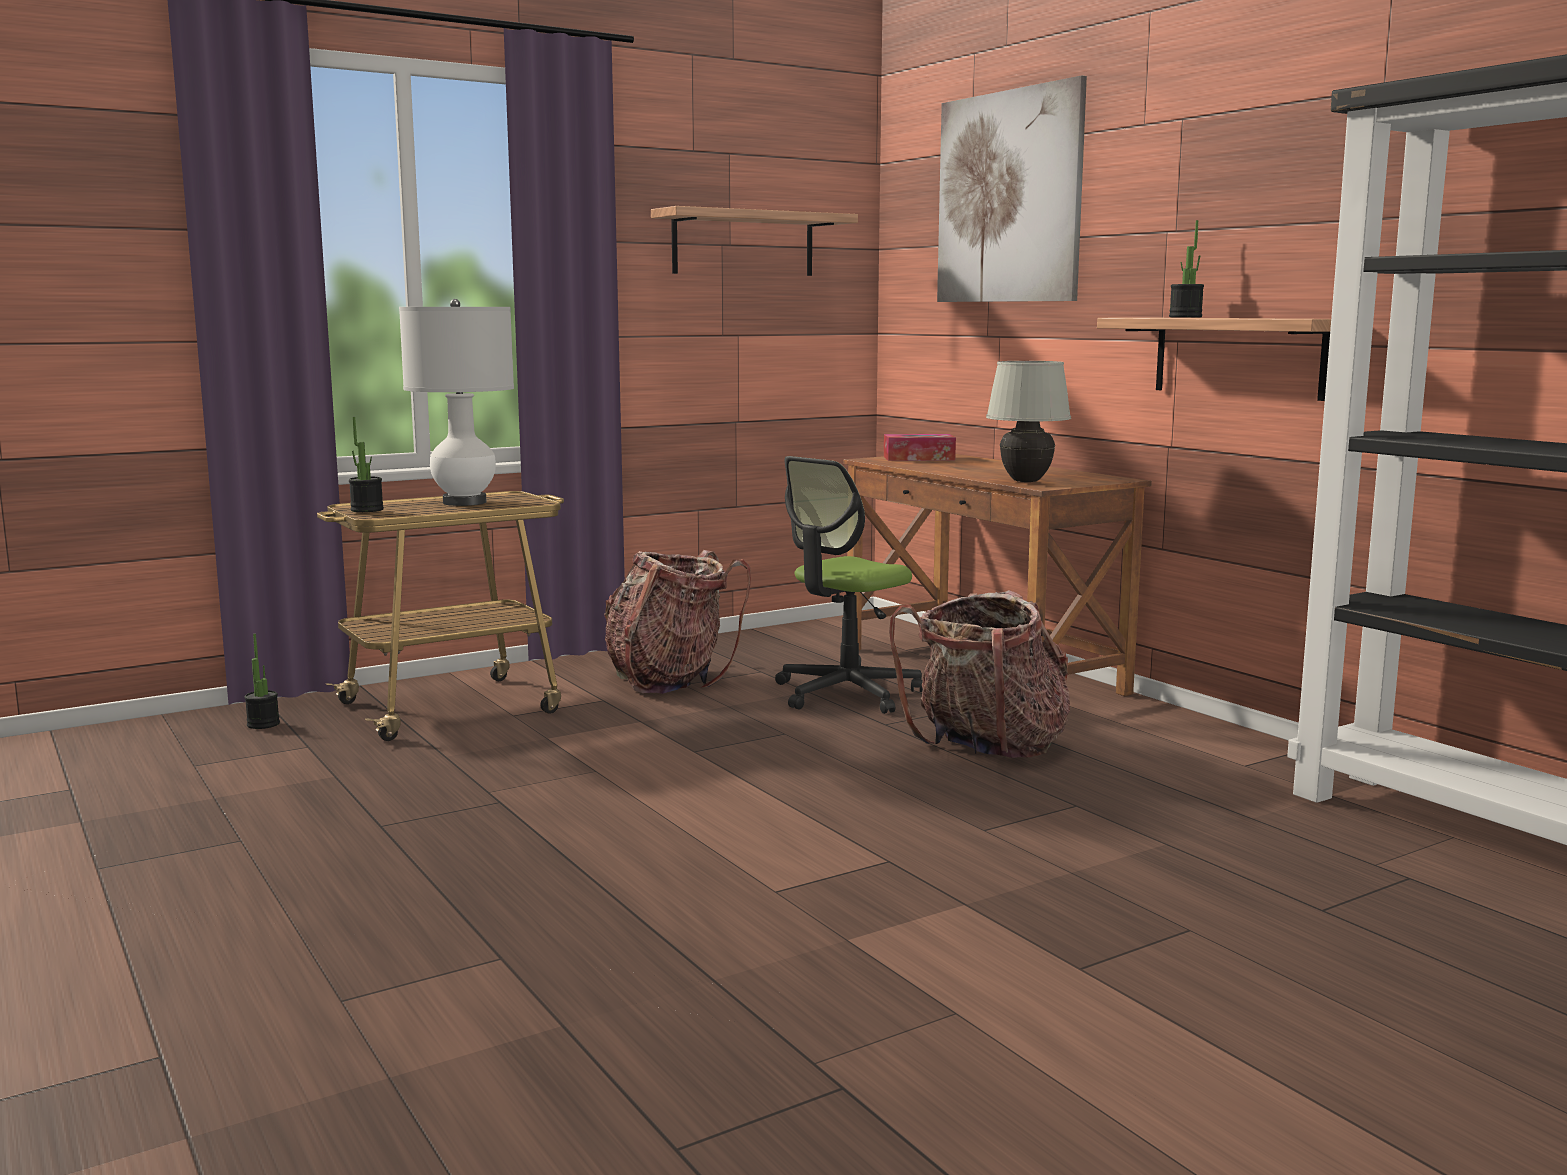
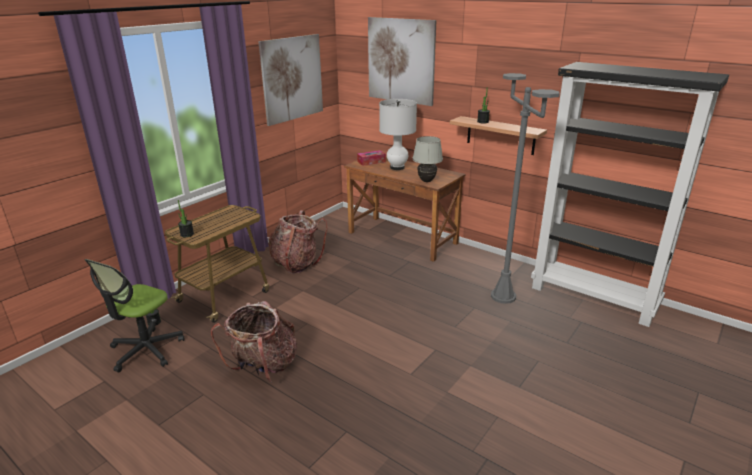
camera: 20 degrees left, 15 degrees up
(465, 502) = (219, 219): white table lamp -> white table lamp (397, 167)
(743, 244) = (292, 78): shelf -> picture
(846, 694) = (365, 260): office chair -> office chair (146, 350)
(987, 748) = (430, 282): backpack -> backpack (263, 366)
(1185, 797) = (503, 296): none -> grey floor lamp

